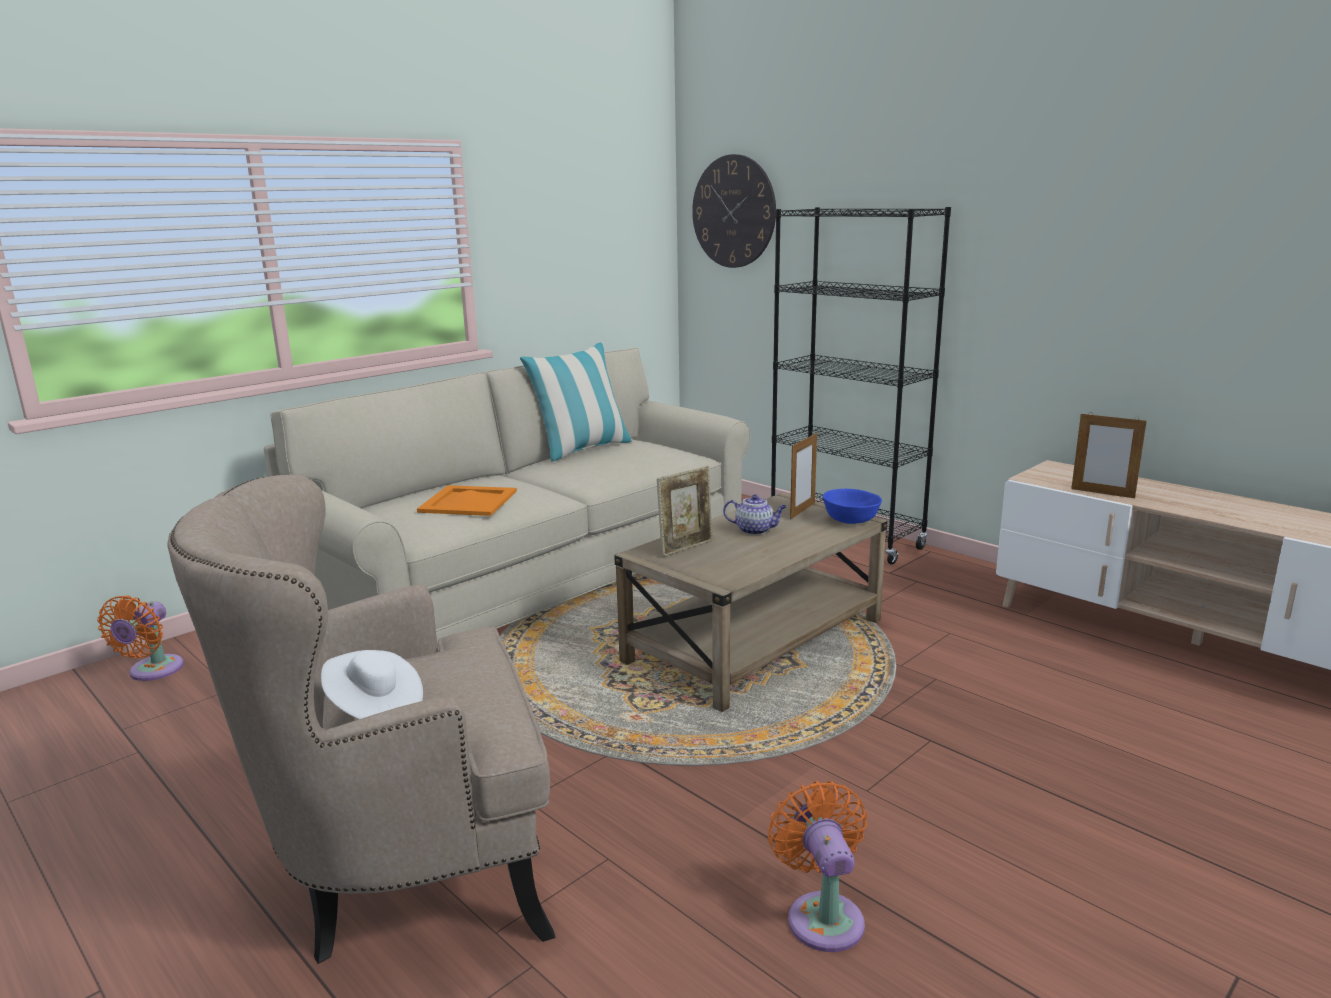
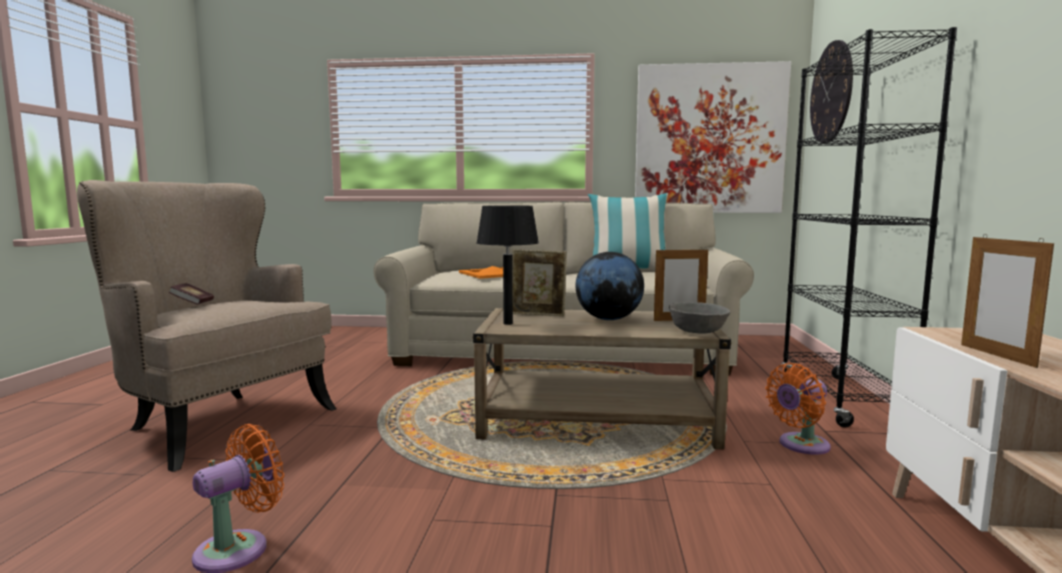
camera: 50 degrees right, 10 degrees down
(152, 671) = (348, 334): orange fan -> orange fan (800, 445)
(375, 709) = (193, 304): white hat -> book
(596, 259) = (709, 139): none -> picture
(706, 570) = (508, 323): none -> black table lamp
(755, 530) = (608, 319): teapot -> globe
(851, 519) = (698, 331): blue bowl -> grey bowl

